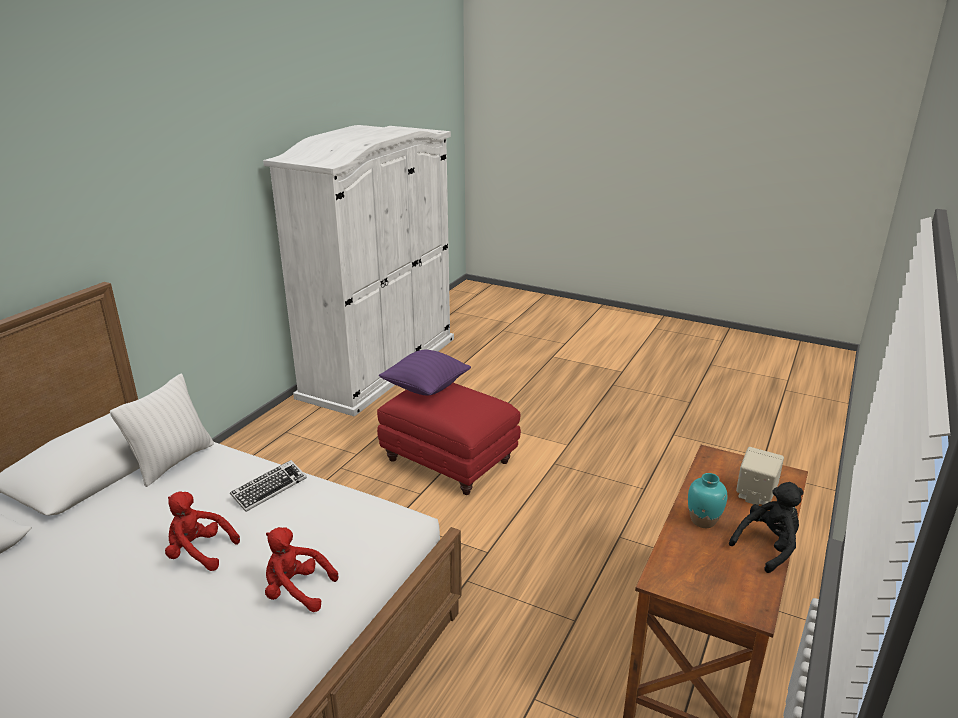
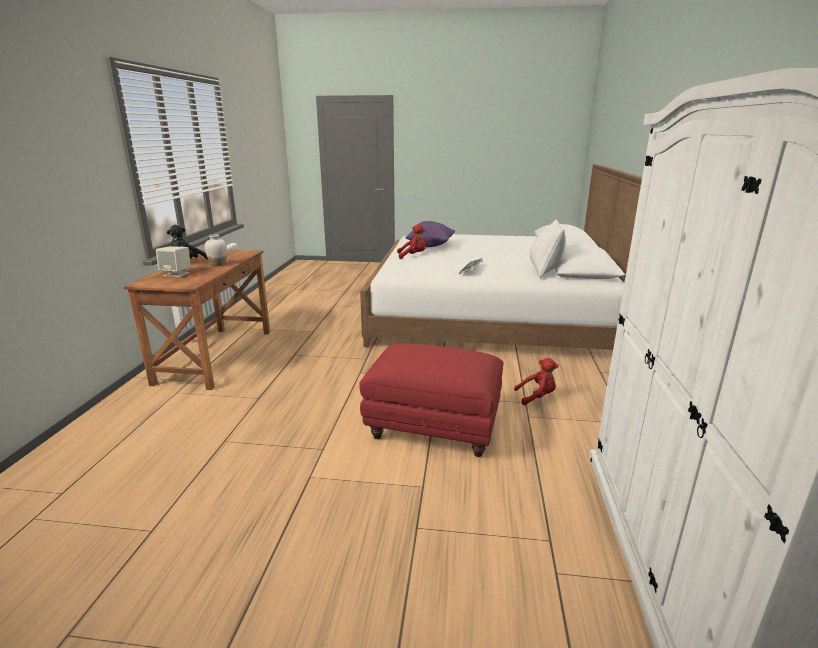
camera: 160 degrees right, 5 degrees down
(199, 553) = (467, 255): red plush toy -> red plush toy (537, 397)
(426, 388) = (468, 364): purple pillow -> purple pillow (430, 246)
(703, 521) = (218, 264): turquoise vase -> white vase

